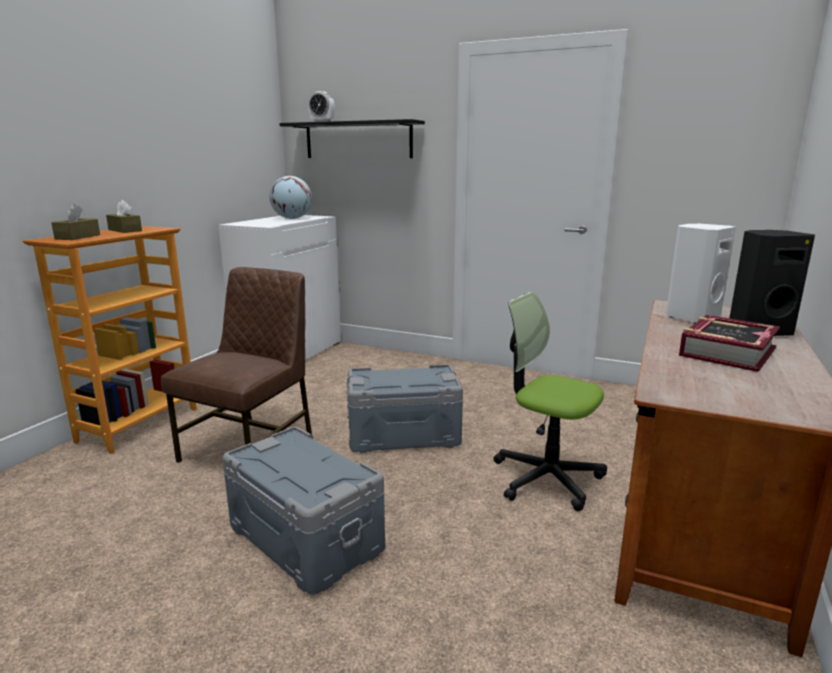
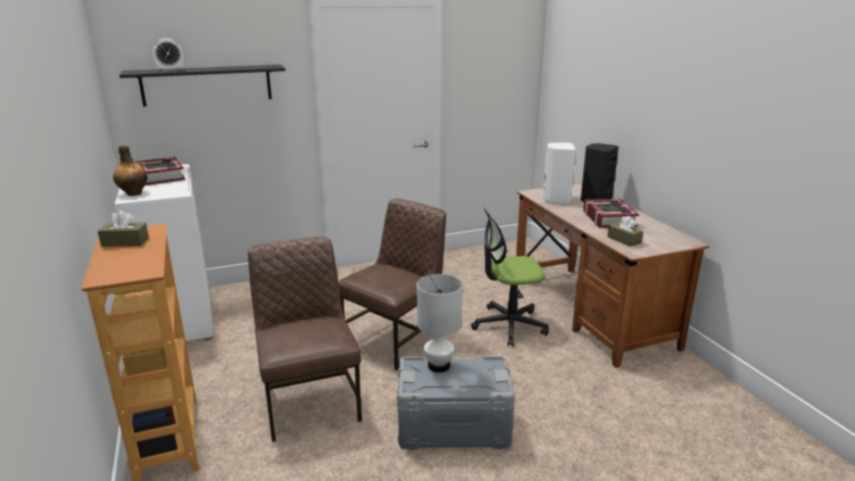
camera: 45 degrees left, 5 degrees up
(78, 237) = (124, 265): brown tissue box -> brown tissue box (624, 240)
(246, 222) = (133, 193): none -> bottle
(292, 218) = (160, 177): globe -> book
(309, 450) = (439, 366): none -> white table lamp
(403, 435) = (396, 339): grey storage box -> brown chair

